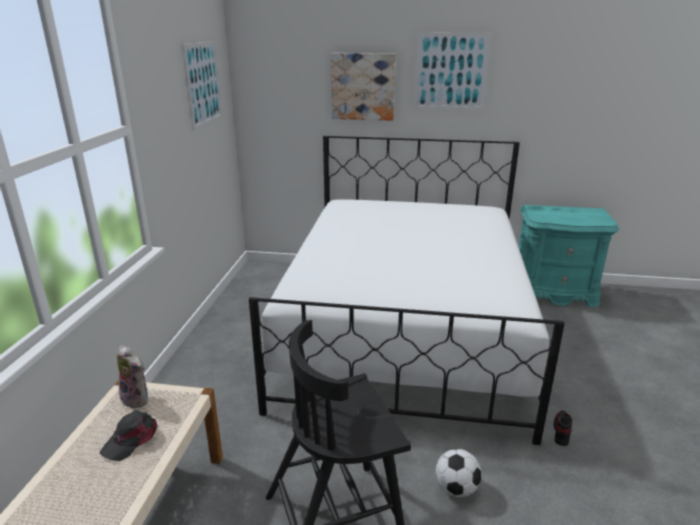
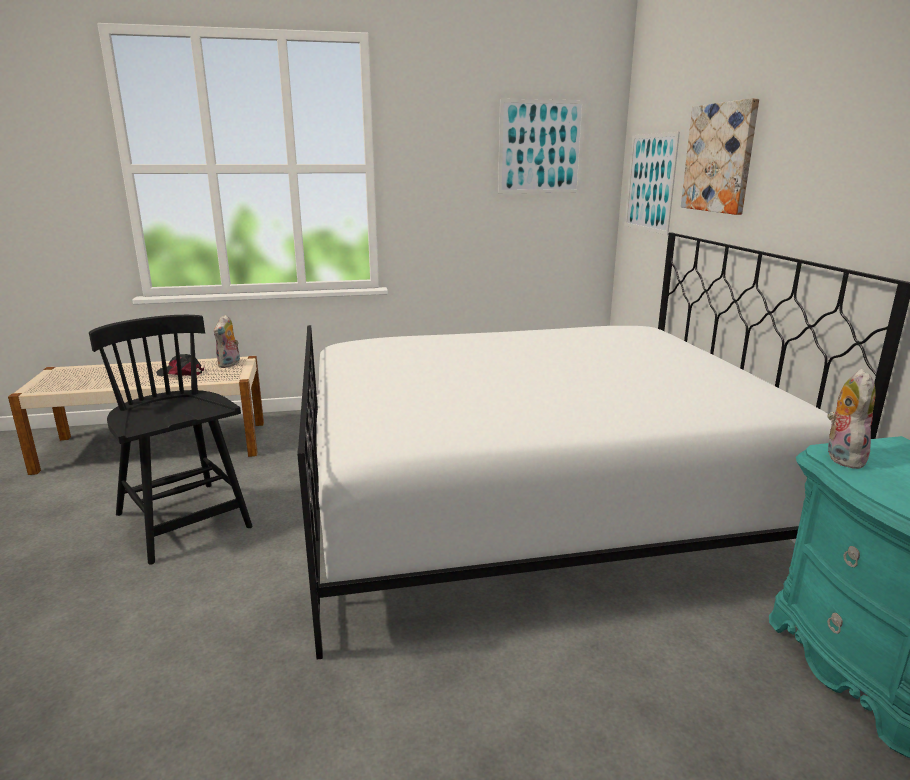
camera: 70 degrees right, 5 degrees down
(450, 71) = (825, 124): picture -> picture (650, 183)
(456, 488) = (223, 589): football -> none
(543, 218) = (841, 457): none -> plush toy
(561, 432) = (355, 684): shoe -> none

